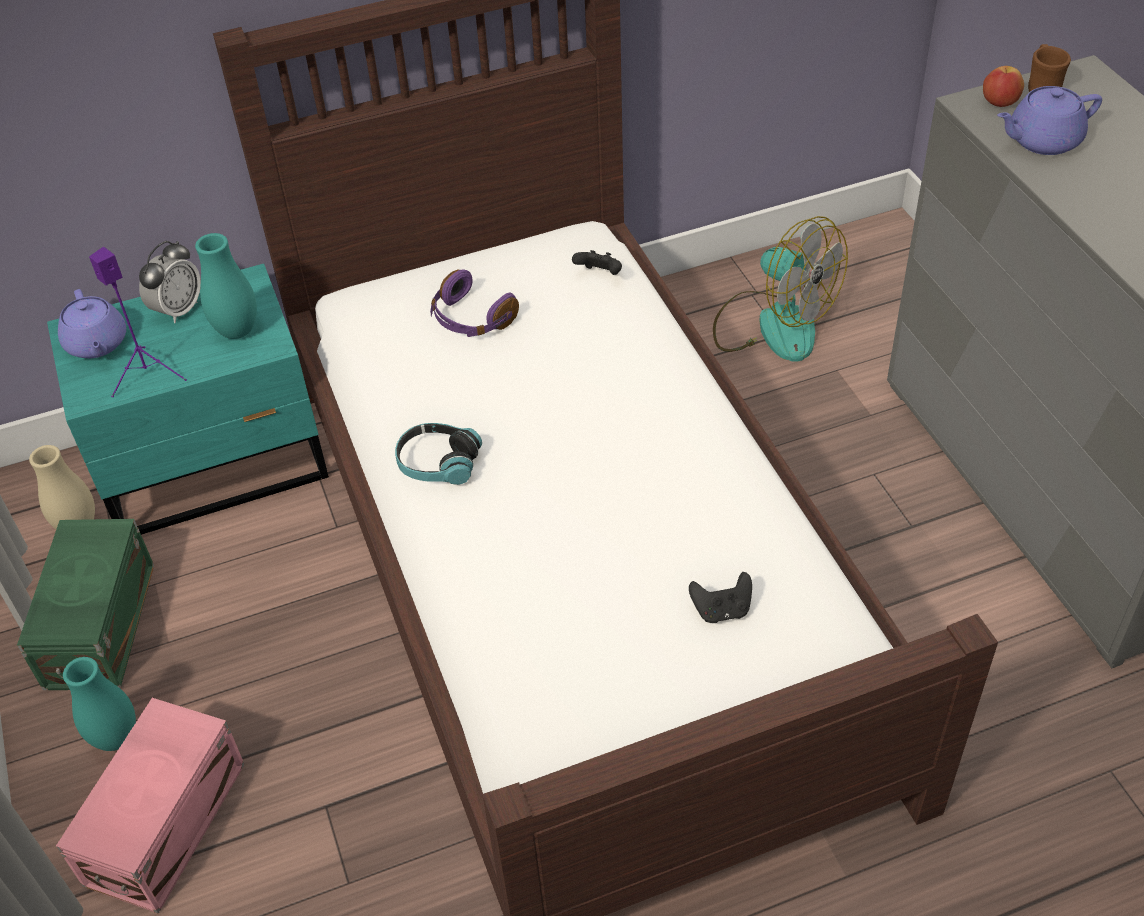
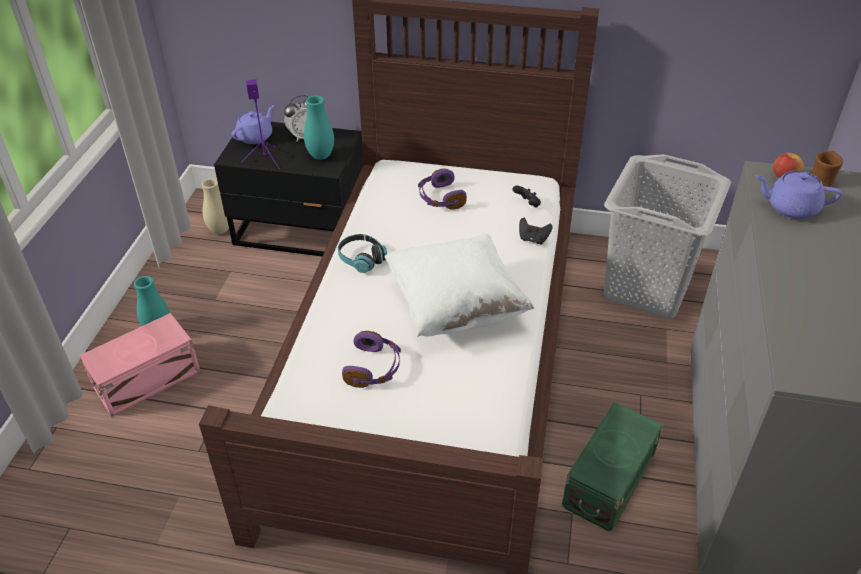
camera: 30 degrees right, 5 degrees down
(97, 344) = (256, 137): purple teapot -> purple teapot turned 150 degrees counterclockwise
(97, 627) = (191, 278): green storage box -> green storage box (606, 481)
(217, 464) = (302, 230): turquoise nightstand -> black nightstand
(600, 615) = (374, 368): none -> purple headphones
(633, 470) = (455, 307): none -> white pillow
(721, 610) = (438, 398): black game controller -> black game controller (533, 239)
(773, 324) = (647, 288): fan -> grey laundry basket

